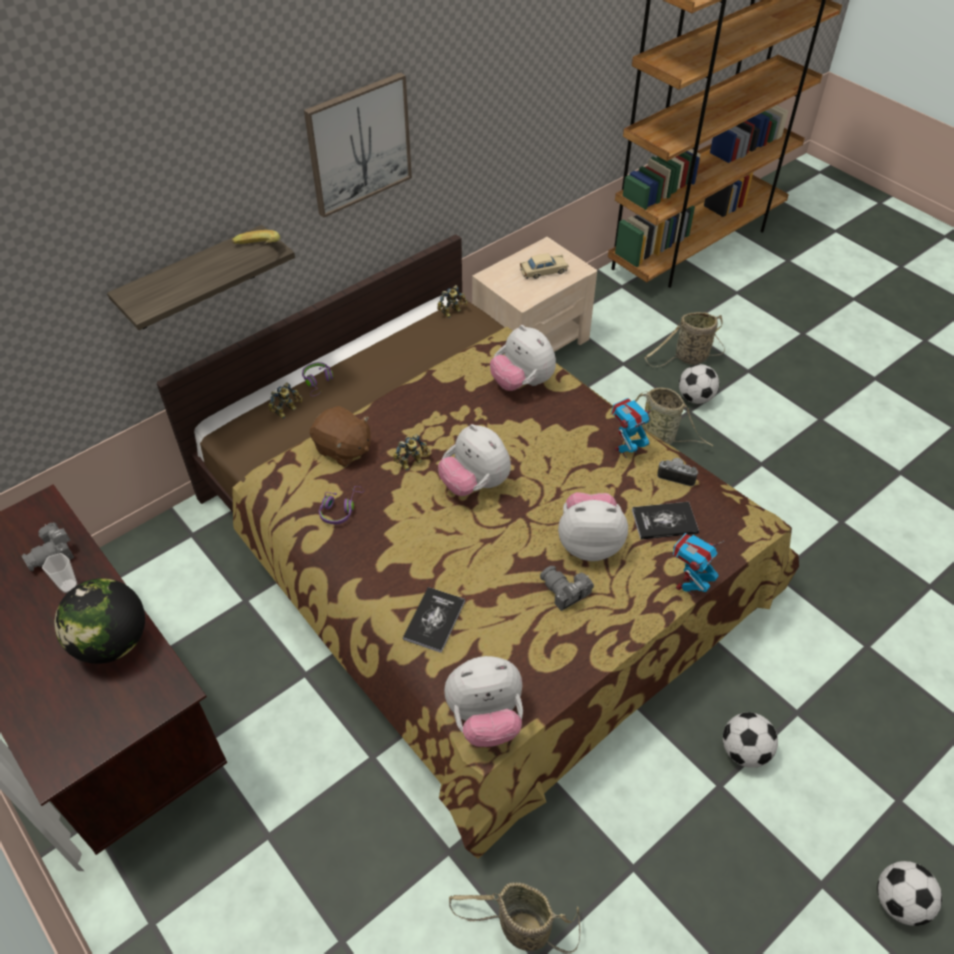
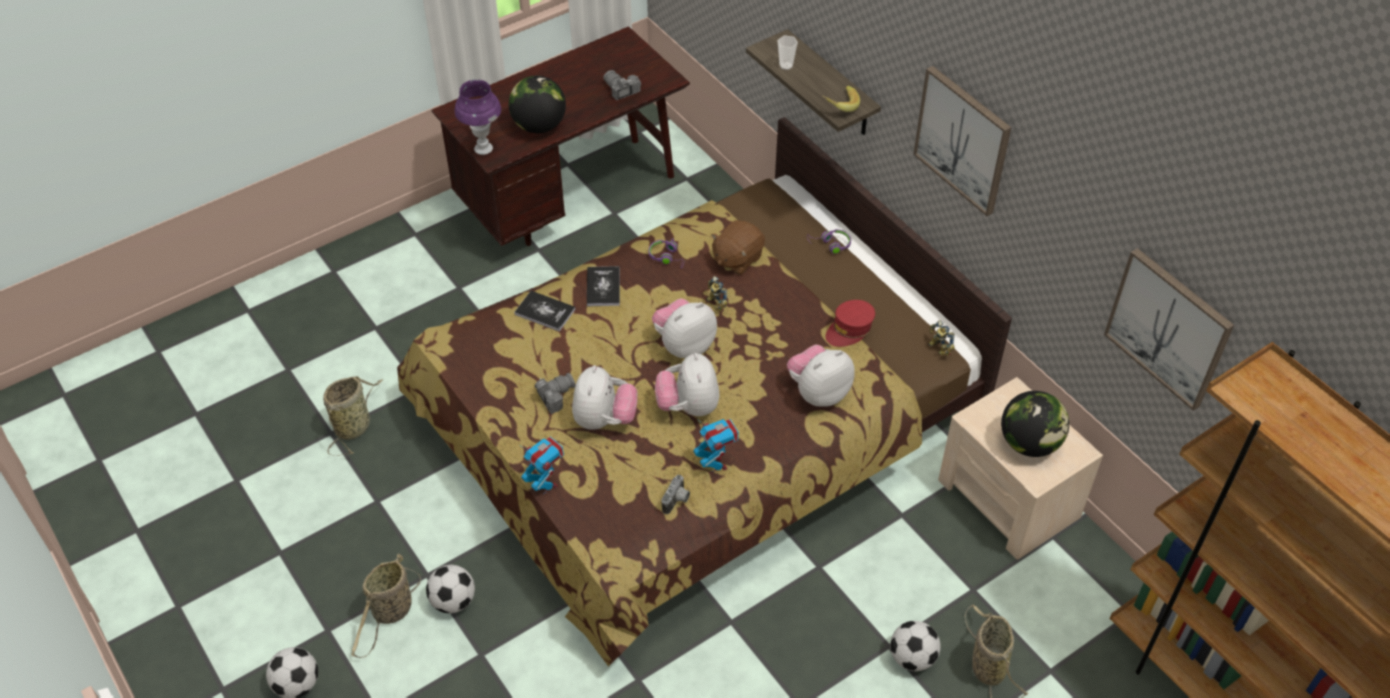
camera: 95 degrees right, 0 degrees up
(68, 586) = (591, 101): cup -> cup (786, 66)
(152, 708) = (483, 149): none -> purple table lamp
(287, 411) = (792, 225): toy robot -> none
(440, 362) = (849, 329): none -> red cap
(485, 718) = (453, 337): plush toy -> plush toy (688, 406)
(543, 271) = (1029, 443): beige toy car -> globe
(562, 77) = (1168, 328): none -> picture
(660, 437) = (845, 606): basket -> basket (391, 612)
(664, 521) = (620, 480): book -> book (603, 287)

